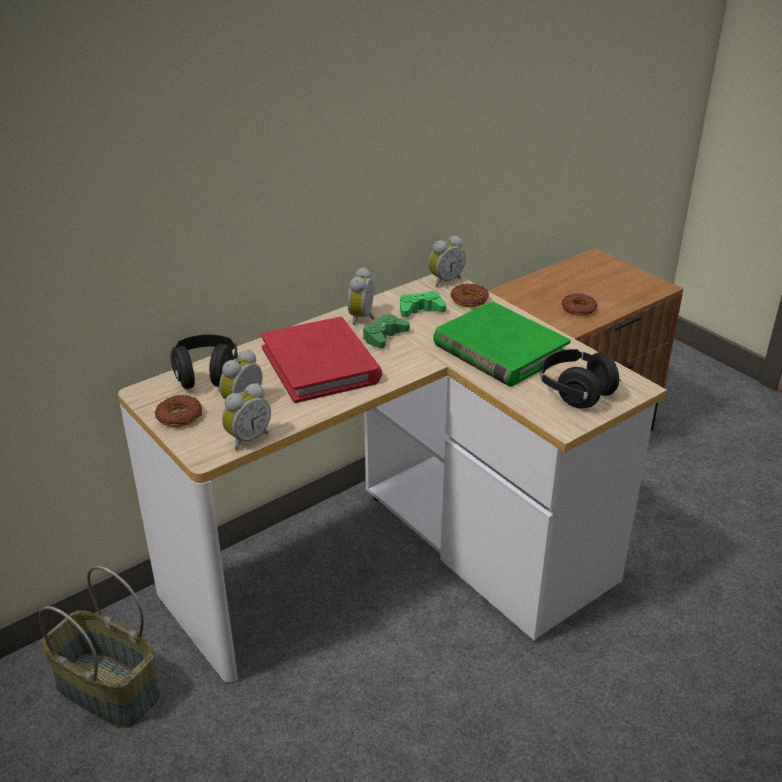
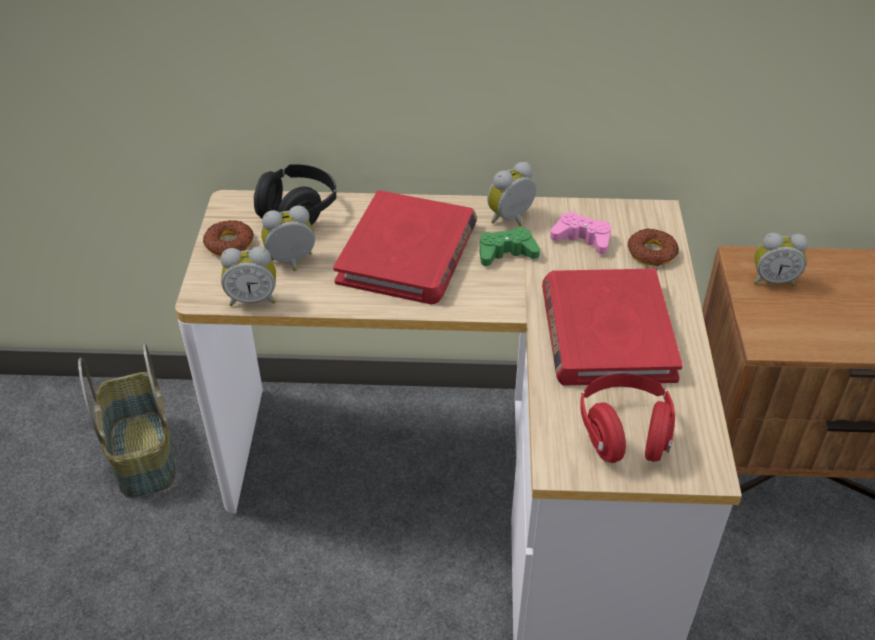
camera: 40 degrees right, 10 degrees up
(420, 310) = (582, 239): green game controller -> pink game controller
(444, 280) = (654, 214): alarm clock -> alarm clock (772, 280)
(499, 349) = (606, 332): green book -> red book
(575, 392) = (624, 433): black headphones -> red headphones
(578, 309) = (827, 325): donut -> none

